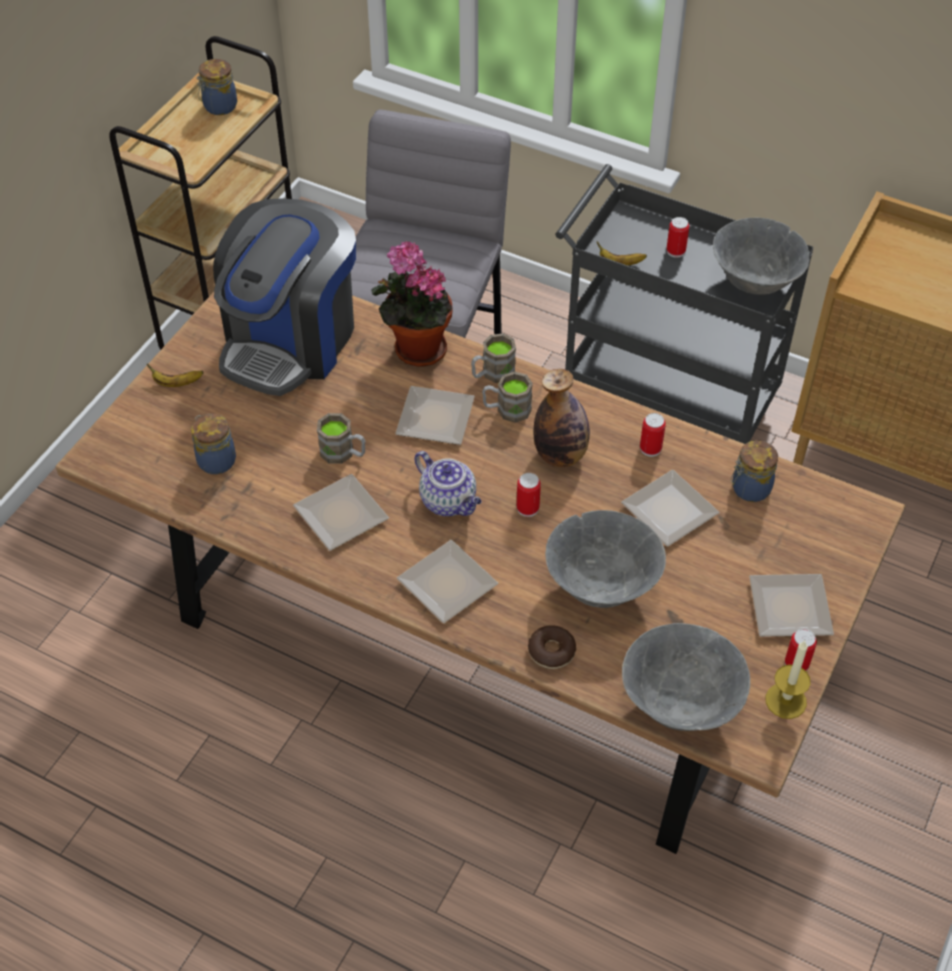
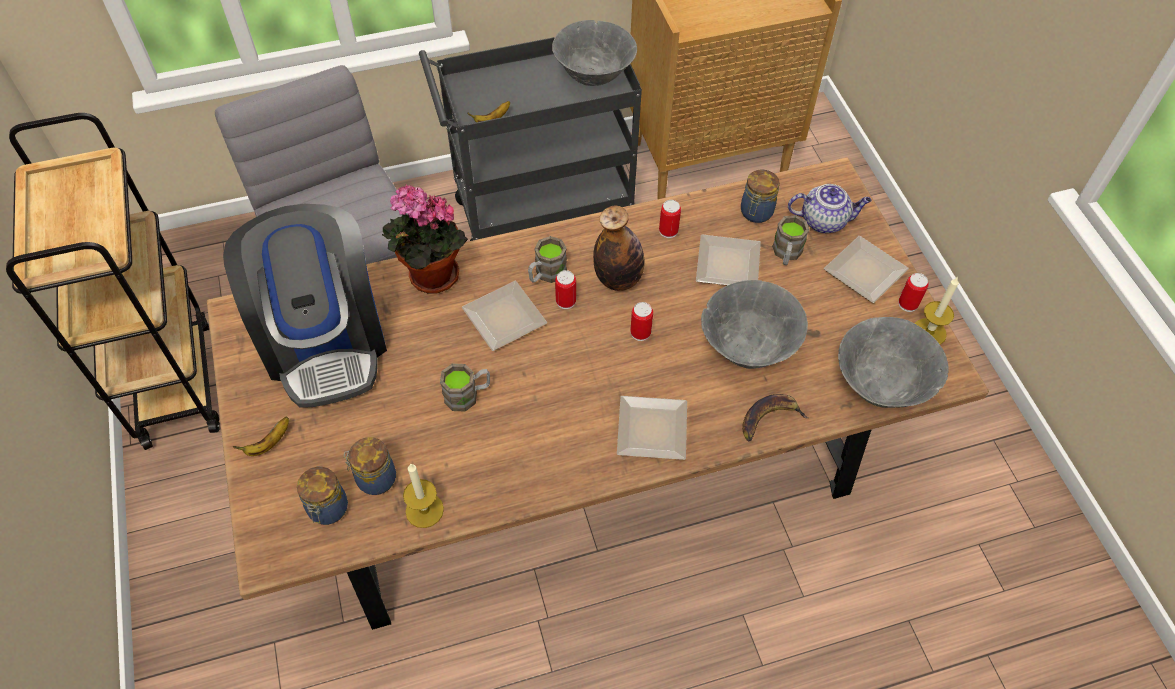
camera: 45 degrees left, 5 degrees up
(219, 107) = (70, 188): jar -> jar (327, 510)
(223, 507) = (424, 510): none -> candle
(337, 515) = (518, 444): plate -> none
(449, 501) = (584, 370): teapot -> teapot (824, 221)
(492, 374) = (506, 256): brown mug -> brown mug (786, 254)
(551, 651) = (769, 418): donut -> banana
(675, 251) = (519, 87): can -> can (566, 301)

